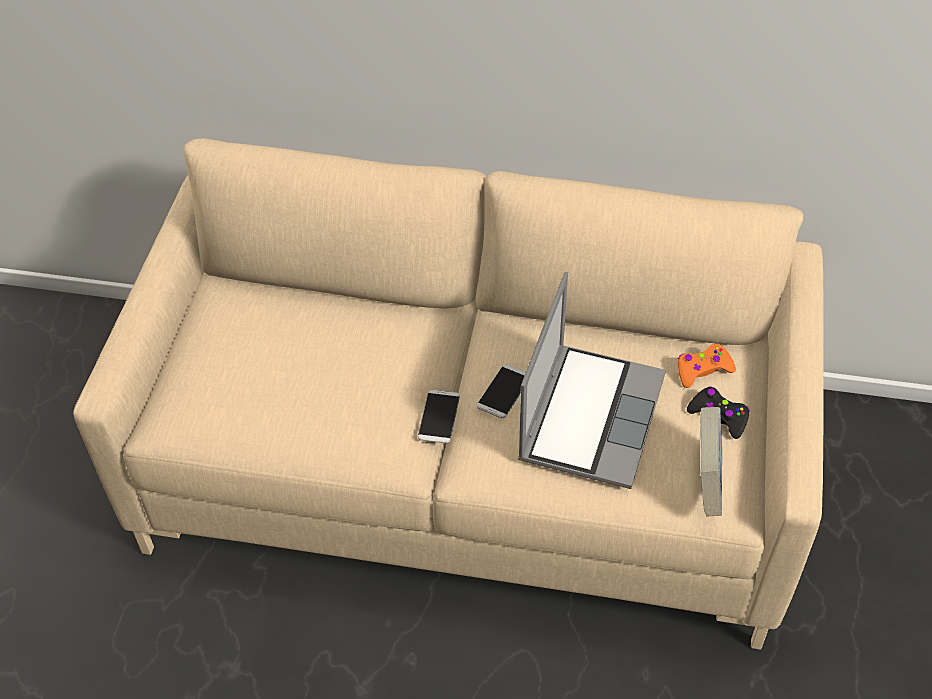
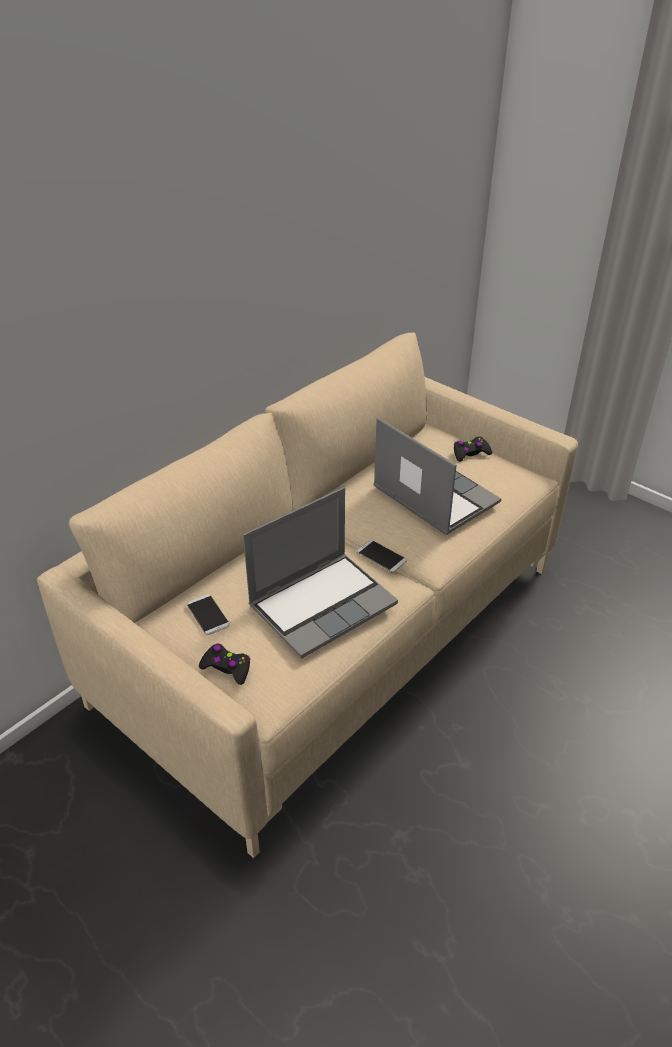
camera: 60 degrees left, 10 degrees down
(184, 372) = (227, 668): none -> black game controller
(321, 402) = (323, 604): none -> laptop
(504, 392) = (386, 521): phone -> phone (208, 615)
(702, 370) = (433, 445): orange game controller -> none
(706, 482) = (512, 476): book -> none

